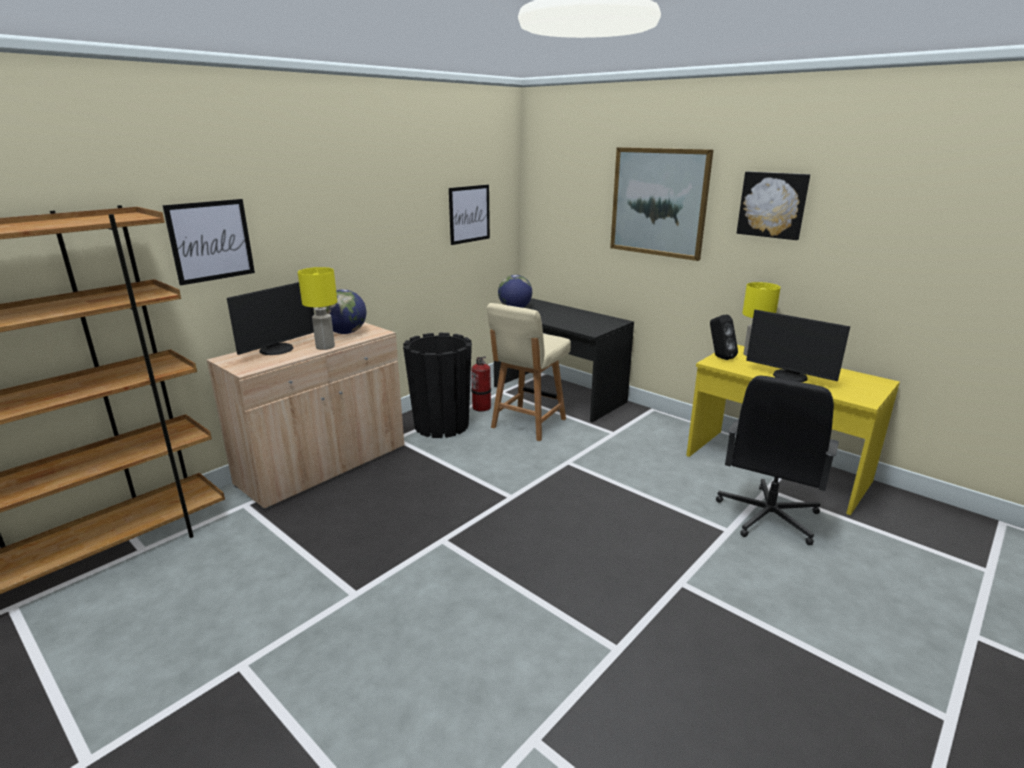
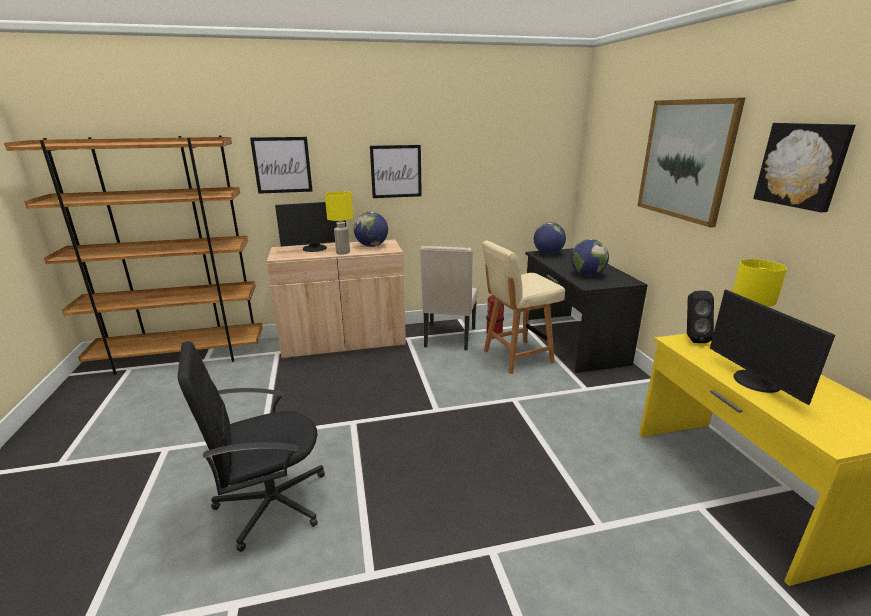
camera: 35 degrees right, 0 degrees up
(441, 425) = (449, 338): black planter -> beige chair
(469, 214) = (518, 164): picture -> picture (396, 171)
(577, 322) = (587, 274): none -> globe
(767, 516) = (665, 534): black office chair -> black office chair (270, 503)

